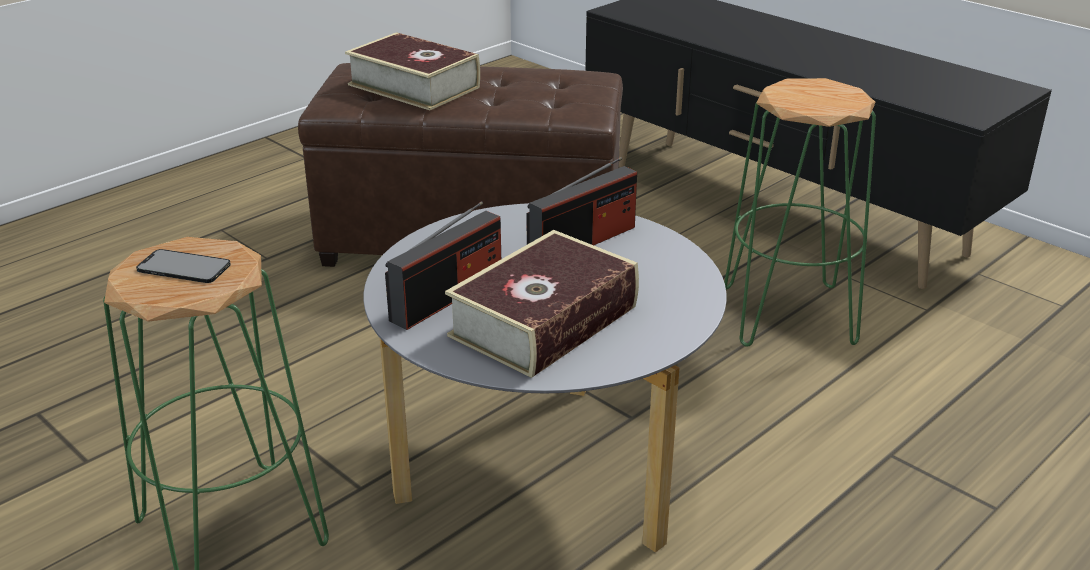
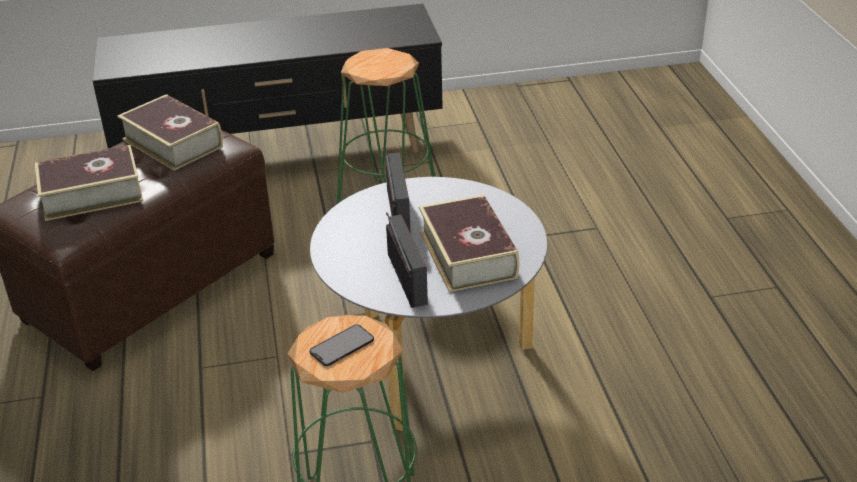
camera: 55 degrees left, 5 degrees up
(548, 85) = (172, 143): none -> book

